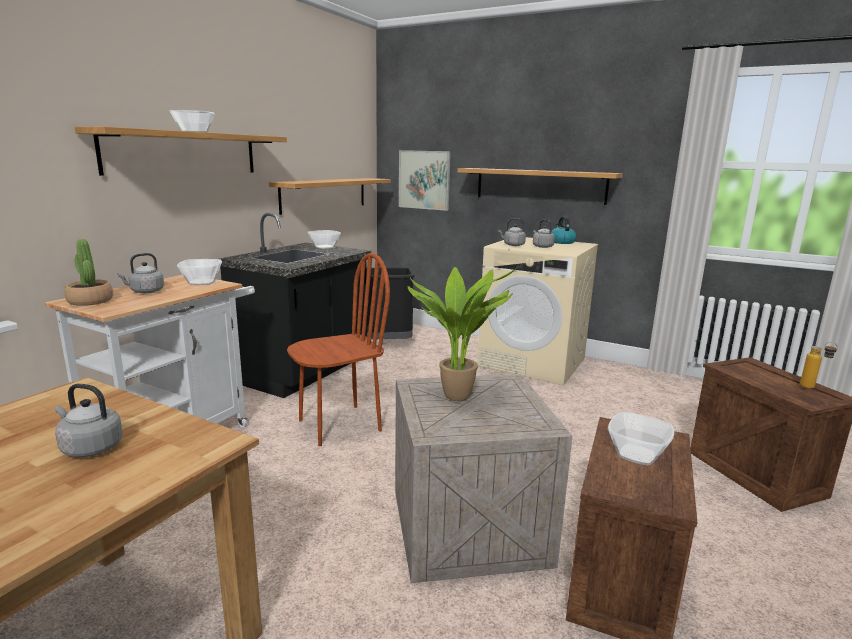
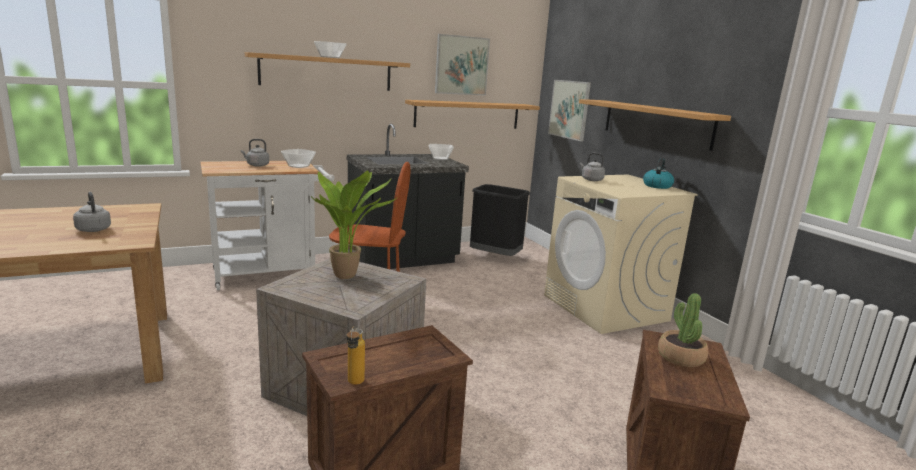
camera: 35 degrees right, 0 degrees up
(90, 301) = (219, 164): potted plant -> potted plant (680, 357)
(315, 138) = (461, 65): none -> picture
(542, 246) = (617, 185): grey kettle -> none
(637, 455) = (393, 353): bowl -> none
(812, 388) = (715, 385): bottle -> bottle (354, 384)

